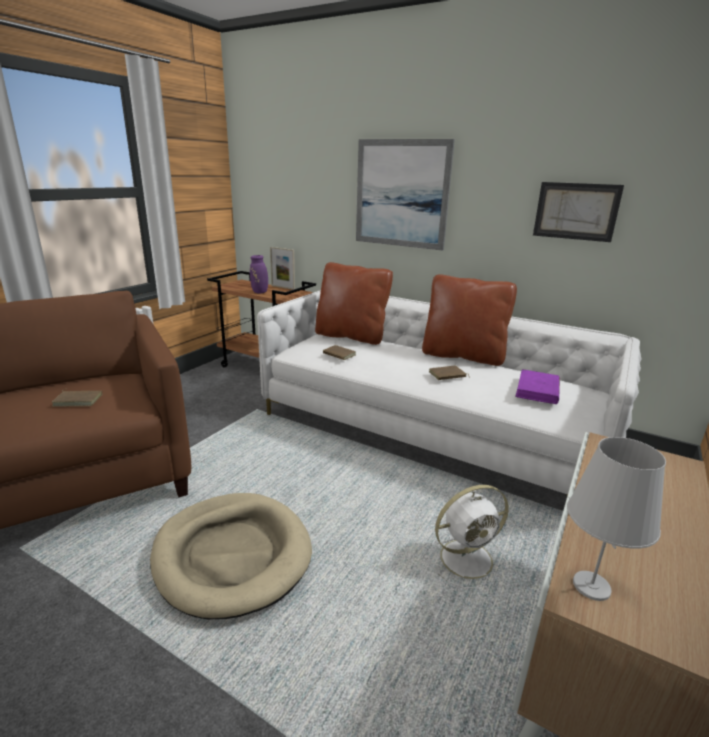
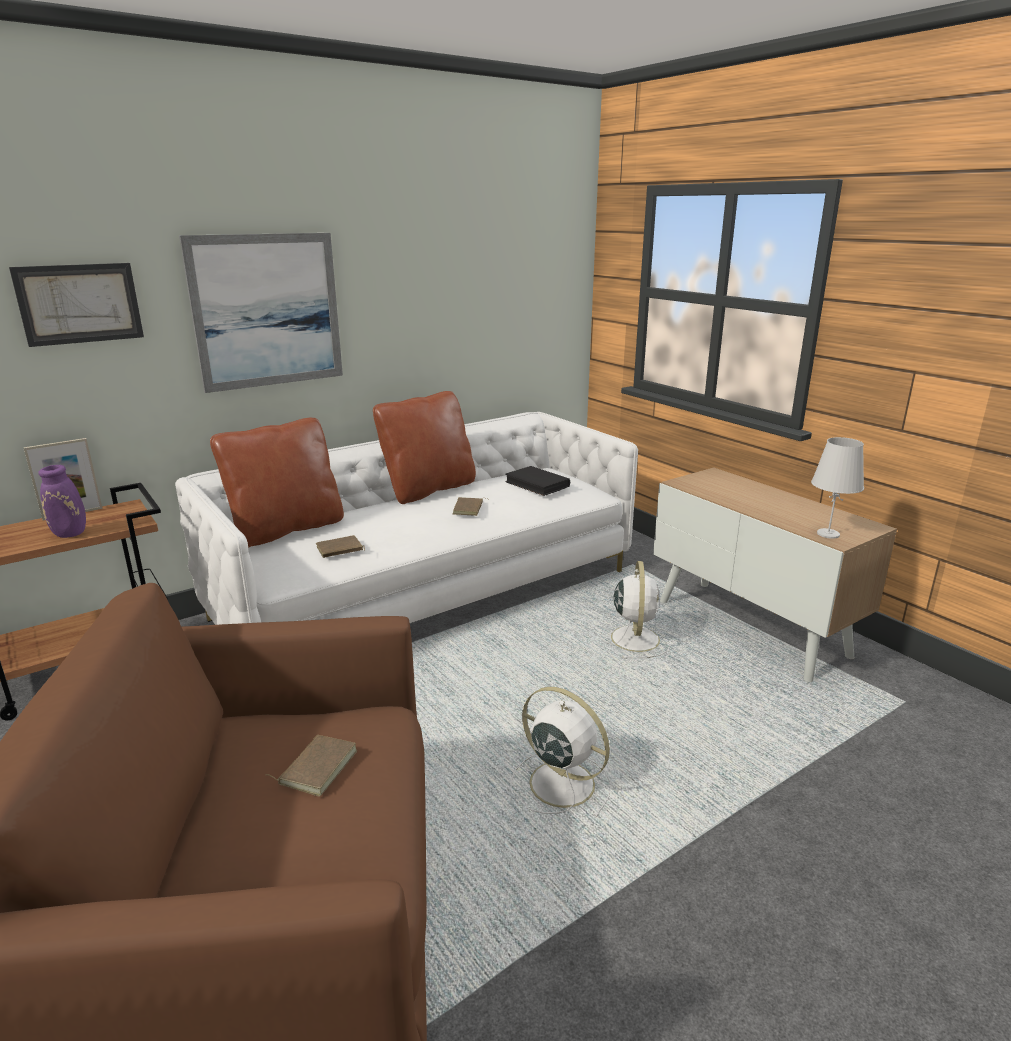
camera: 65 degrees left, 0 degrees up
(232, 555) = (559, 782): beige dog bed -> white fan
(537, 390) = (537, 484): purple book -> black book
(576, 211) = (467, 303): picture -> picture (79, 303)

